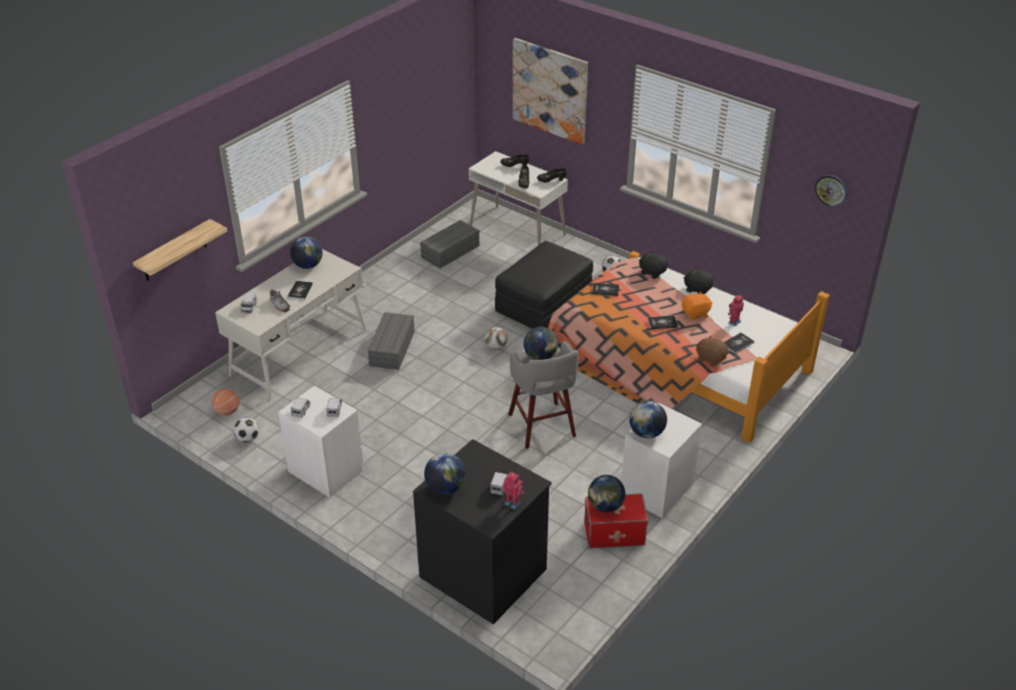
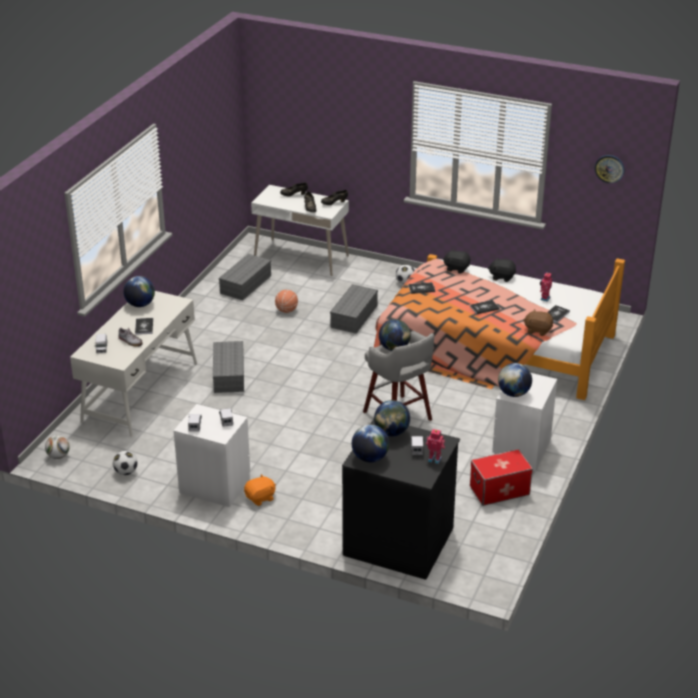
camera: 15 degrees left, 5 degrees down
(174, 251) = (34, 298): shelf -> none
(227, 411) = (94, 453): basketball -> basketball (286, 310)
(495, 347) = (326, 358): football -> football (58, 456)
(543, 305) = (354, 317): black ottoman -> grey storage box
(550, 90) = (325, 118): picture -> none
(605, 506) = (491, 464): globe -> globe (391, 432)
(695, 313) = (509, 296): orange plush toy -> orange plush toy (260, 498)

